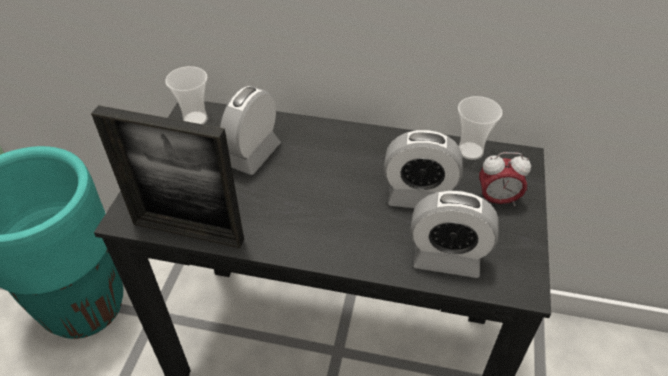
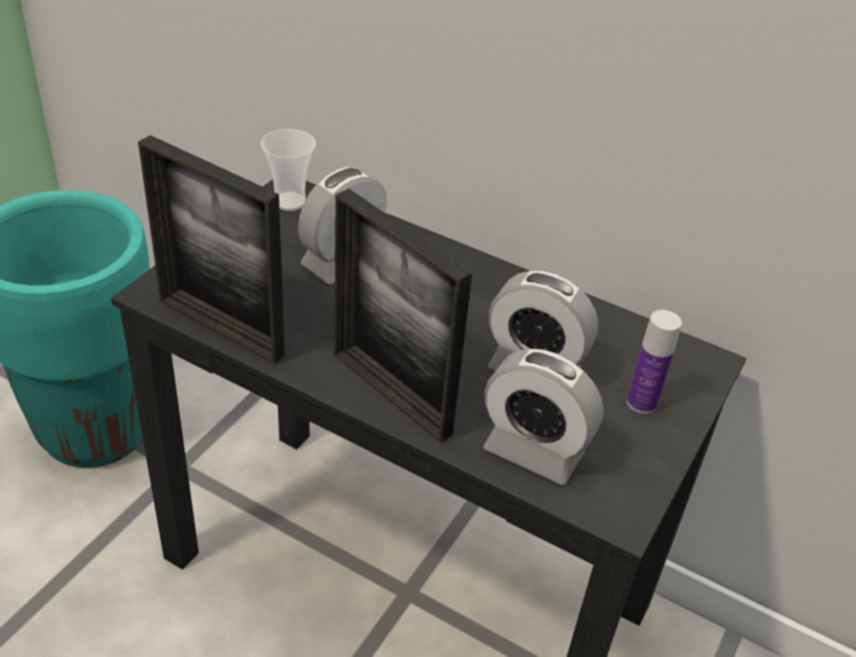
camera: 15 degrees right, 5 degrees down
(332, 245) = (391, 393): none -> picture frame
(470, 151) = (637, 333): cup -> none
(497, 200) = (641, 403): alarm clock -> bottle

